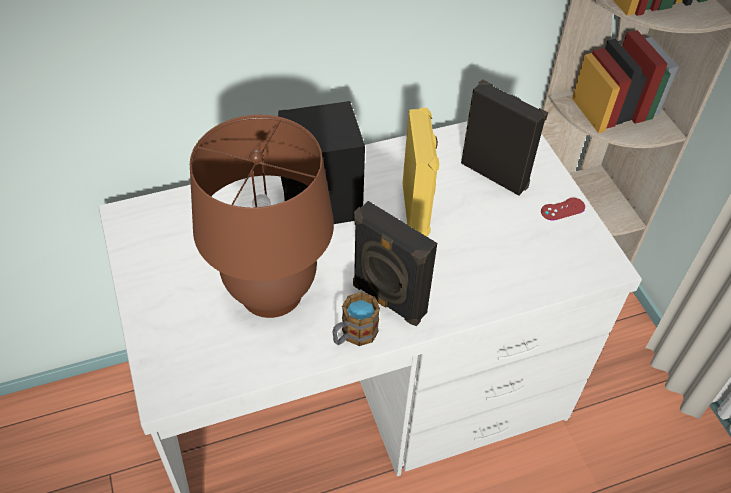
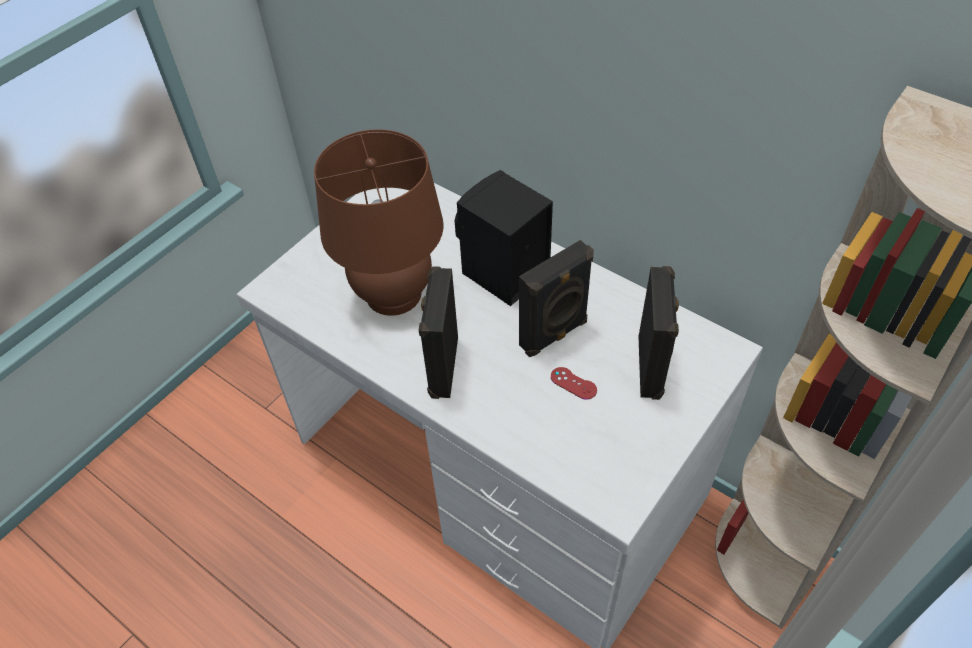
camera: 60 degrees right, 0 degrees up
(354, 335) = (392, 364): mug -> none
(417, 209) = (554, 335): yellow speaker -> black speaker
(562, 209) = (656, 439): red game controller -> red game controller (573, 383)

